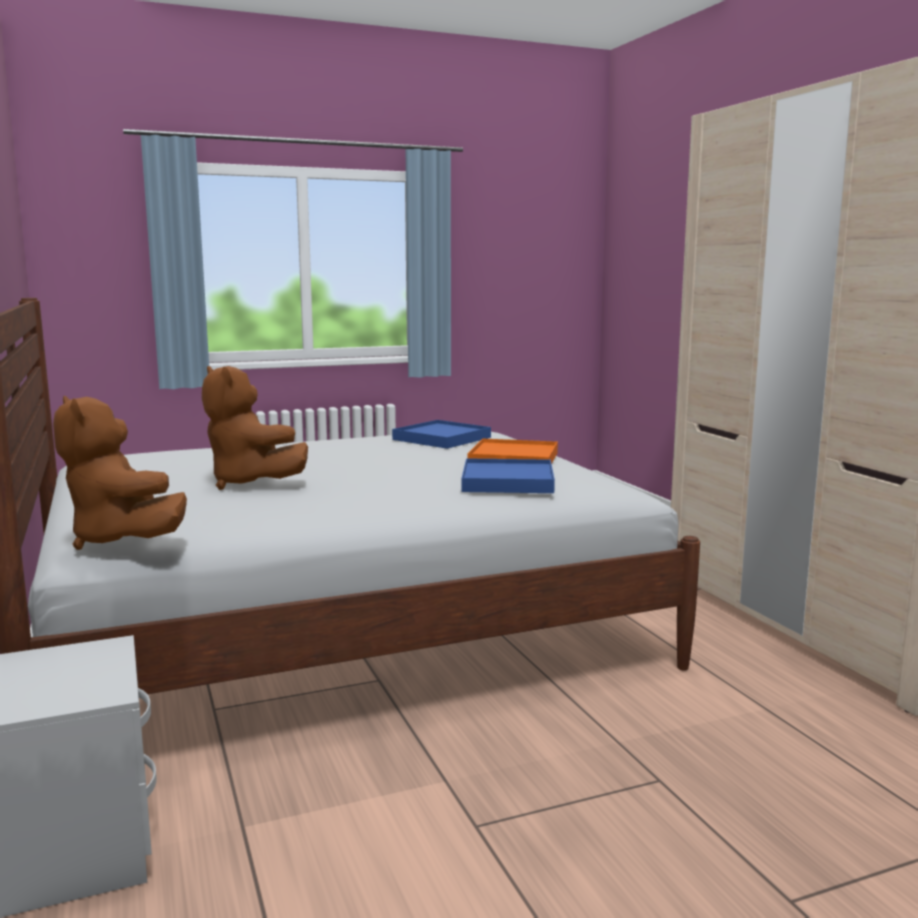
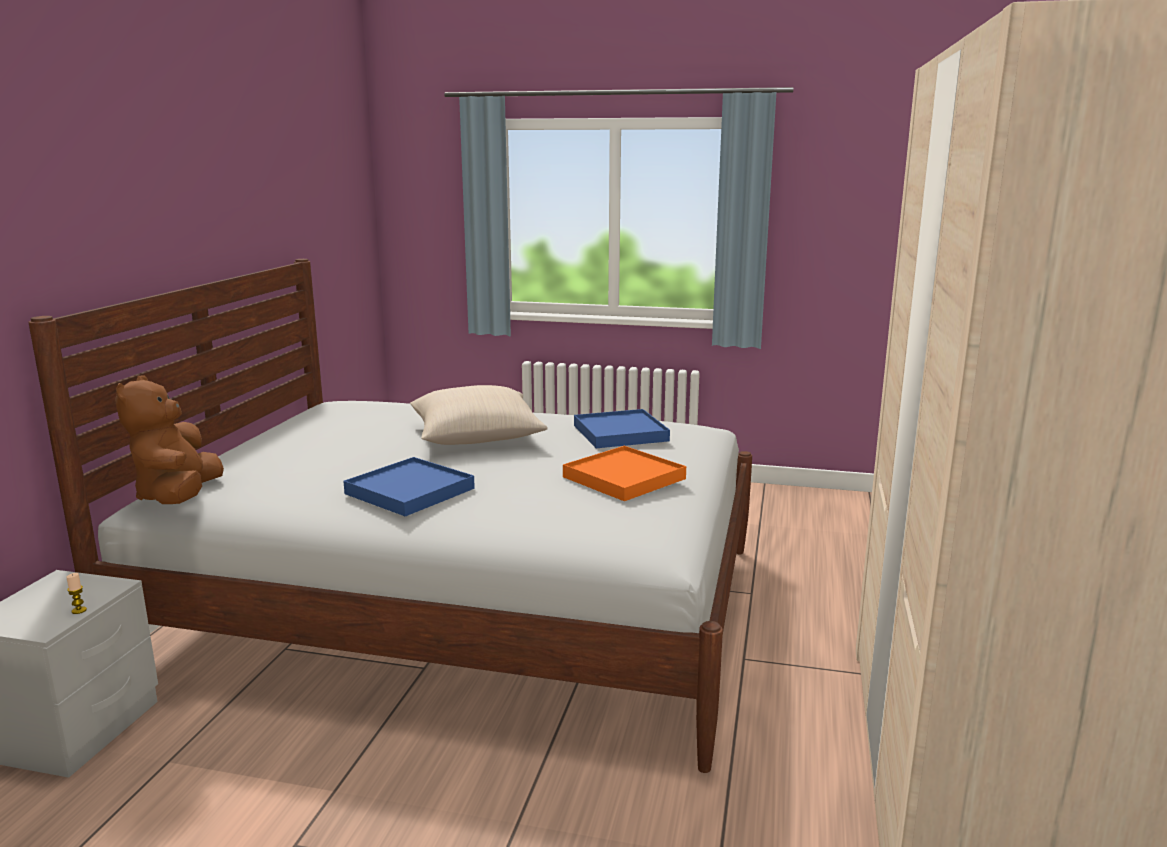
camera: 35 degrees right, 5 degrees up
(117, 671) = (79, 610): none -> candle
(250, 483) = (359, 457): brown plush toy -> none
(327, 456) = (476, 437): none -> beige pillow
(507, 481) = (551, 508): blue tray -> blue tray (410, 491)

